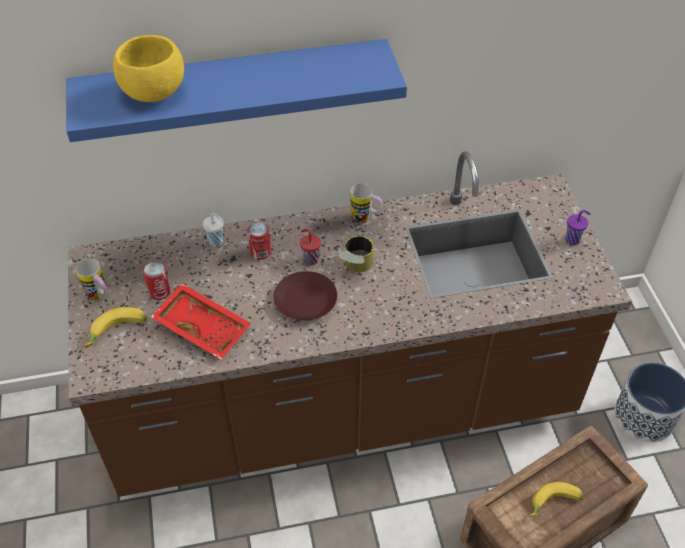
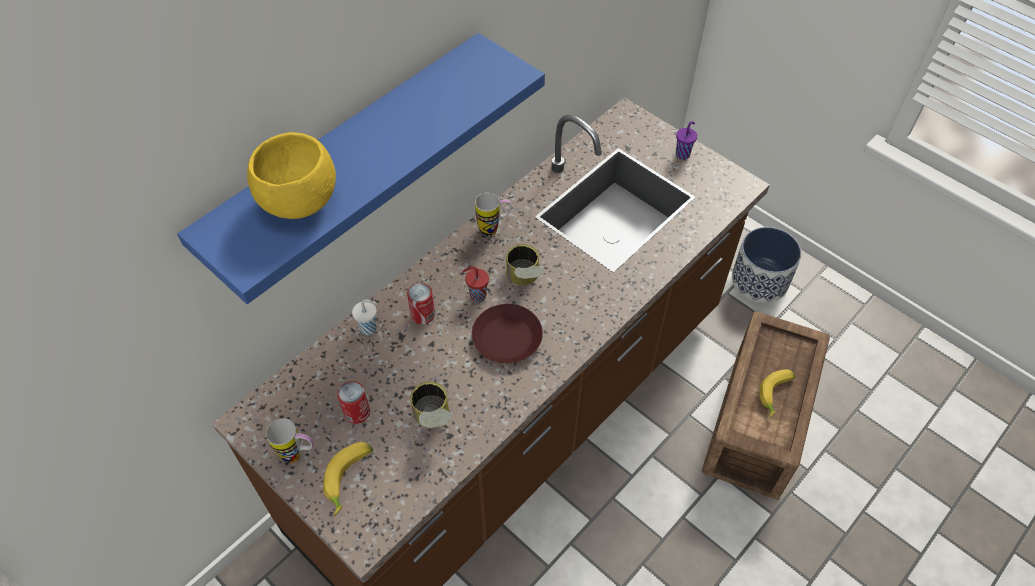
camera: 35 degrees left, 5 degrees up
(203, 327) = (433, 421): red tray -> can

